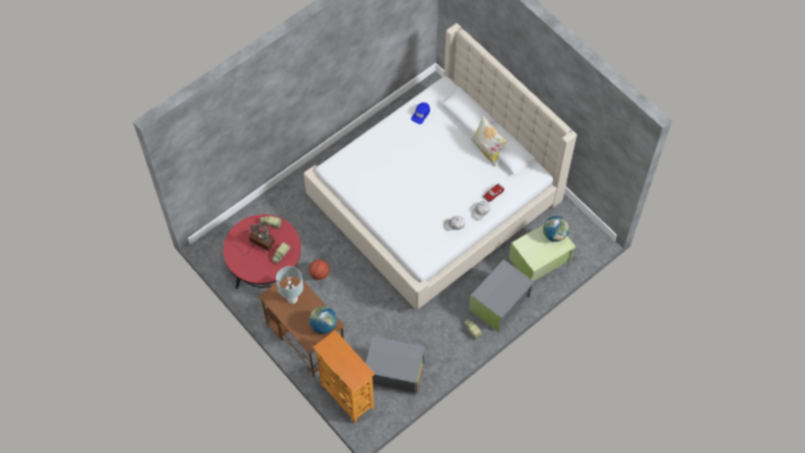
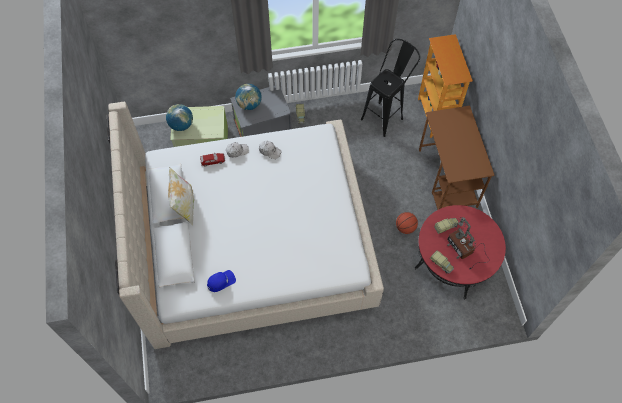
camera: 150 degrees left, 0 degrees up
(292, 299) = (462, 156): grey table lamp -> none
(323, 325) = (444, 121): globe -> globe (249, 104)
(394, 373) = (386, 115): grey storage box -> black stool

